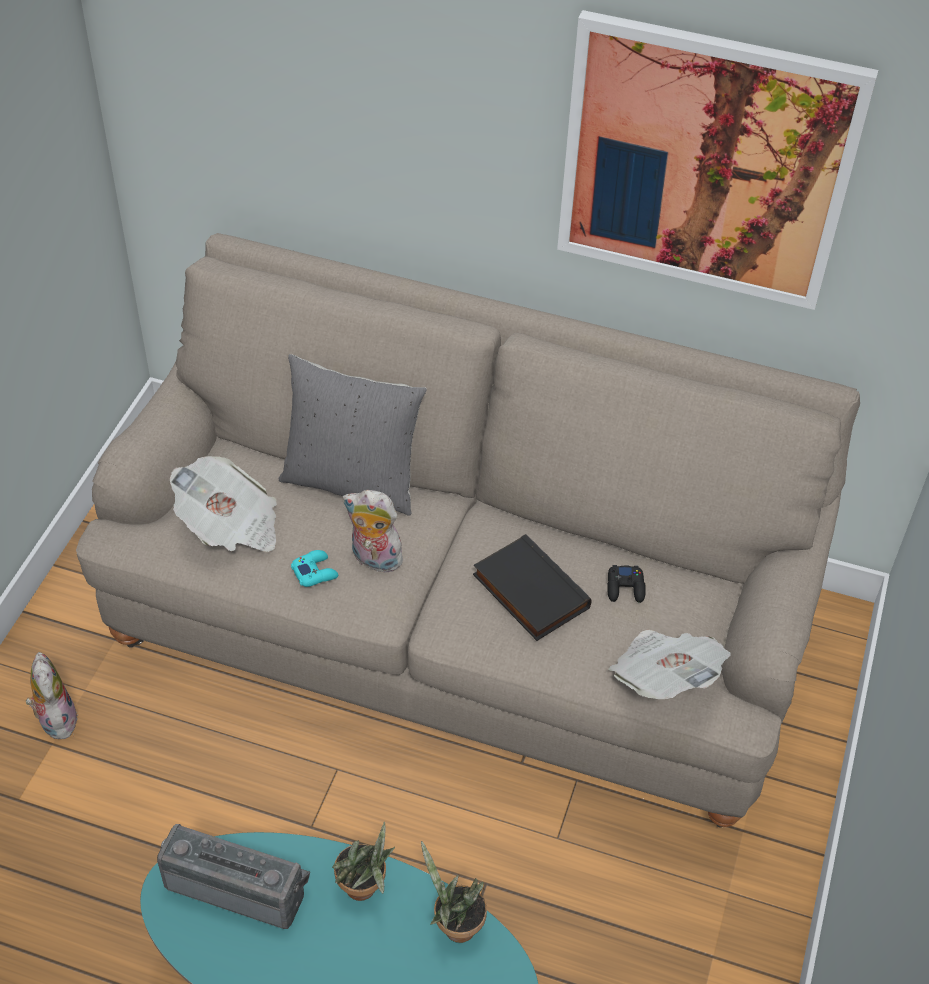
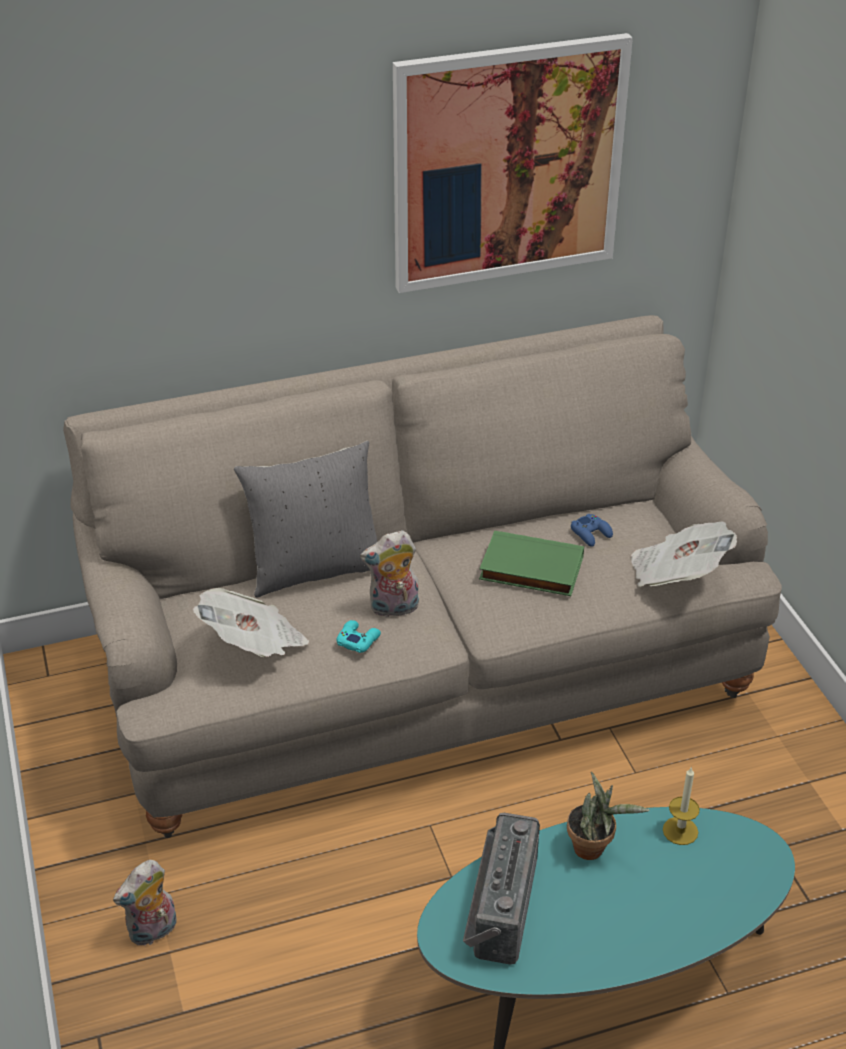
camera: 35 degrees left, 10 degrees down
(55, 719) = (153, 932): plush toy -> plush toy turned 75 degrees counterclockwise
(238, 885) = (498, 906): radio -> radio turned 60 degrees counterclockwise
(454, 926) = (680, 831): potted plant -> candle
(528, 592) = (530, 570): black book -> green book
(625, 587) = (591, 533): black game controller -> blue game controller

